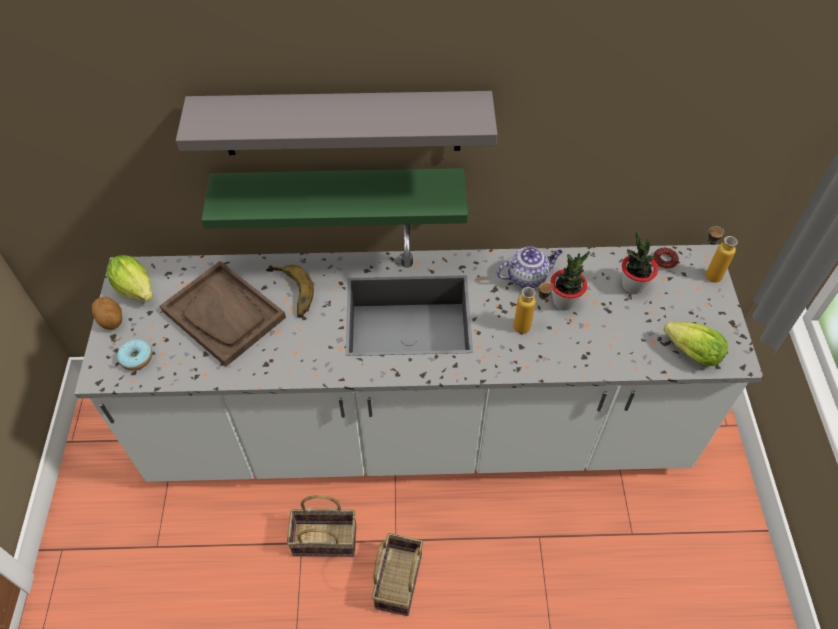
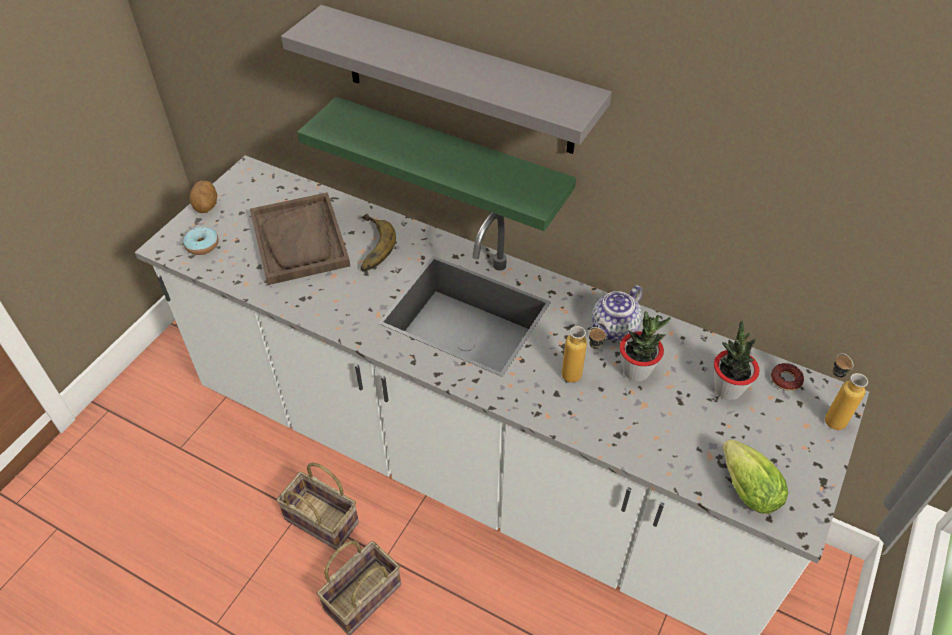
camera: 30 degrees right, 5 degrees down
(138, 291) = (245, 192): lettuce -> none
(527, 277) = (614, 330): teapot -> teapot turned 120 degrees clockwise

